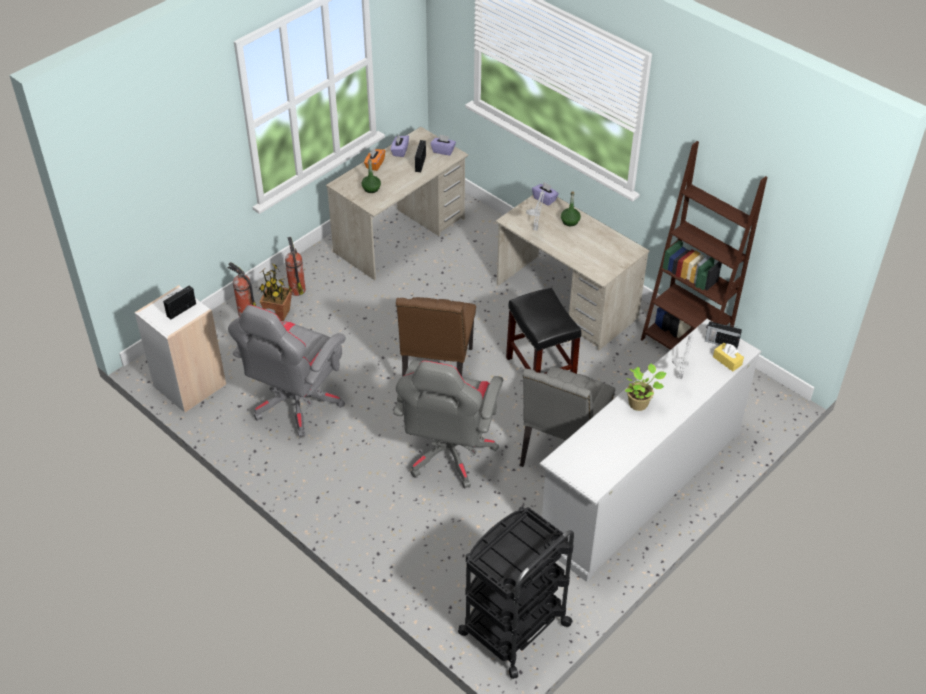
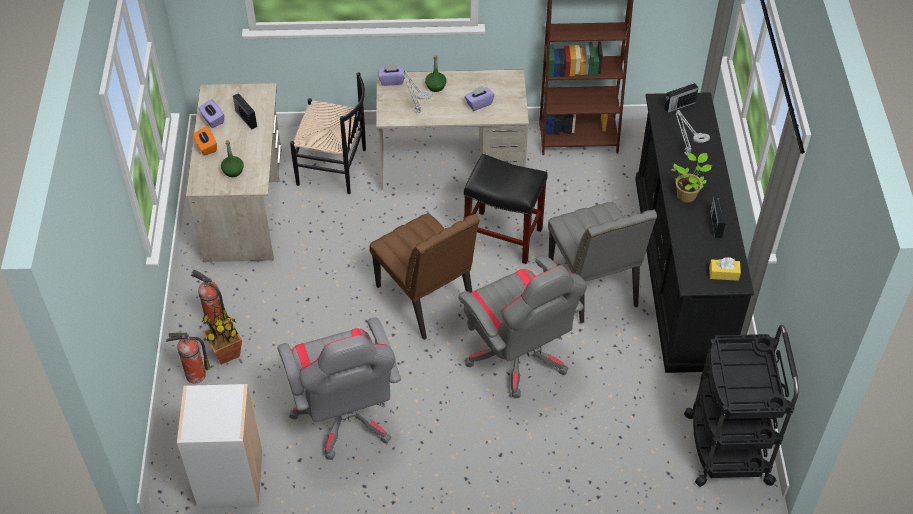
camera: 45 degrees left, 5 degrees up
(182, 309) = (219, 404): radio -> radio (716, 224)
(443, 151) = (251, 94): purple tissue box -> purple tissue box (479, 103)
(485, 252) = (335, 168): none -> black chair
(641, 487) = (680, 270): white cabinet -> black cabinet
(727, 361) = (700, 116): yellow tissue box -> yellow tissue box (723, 273)

